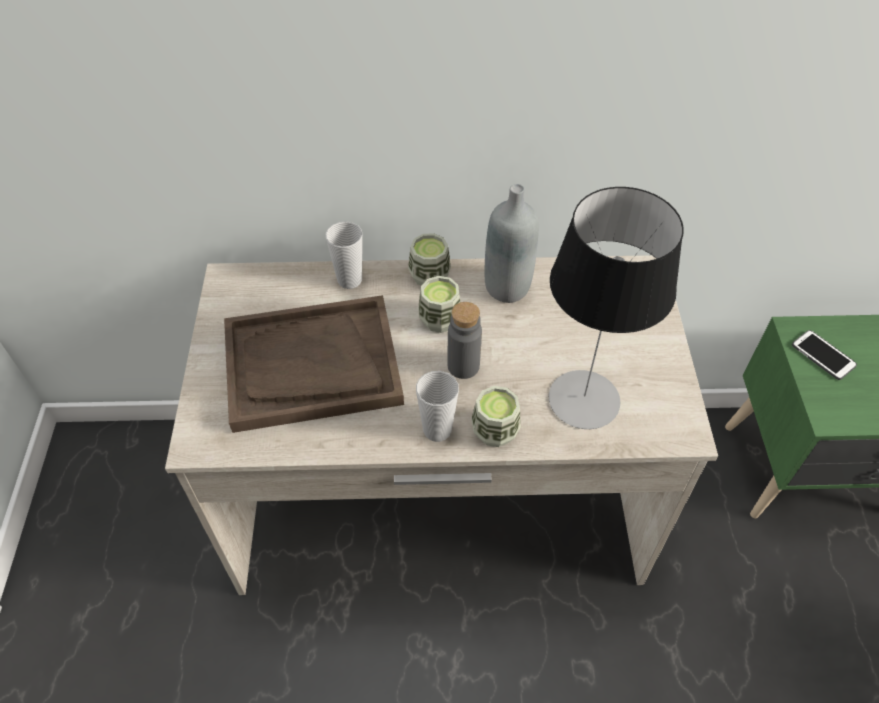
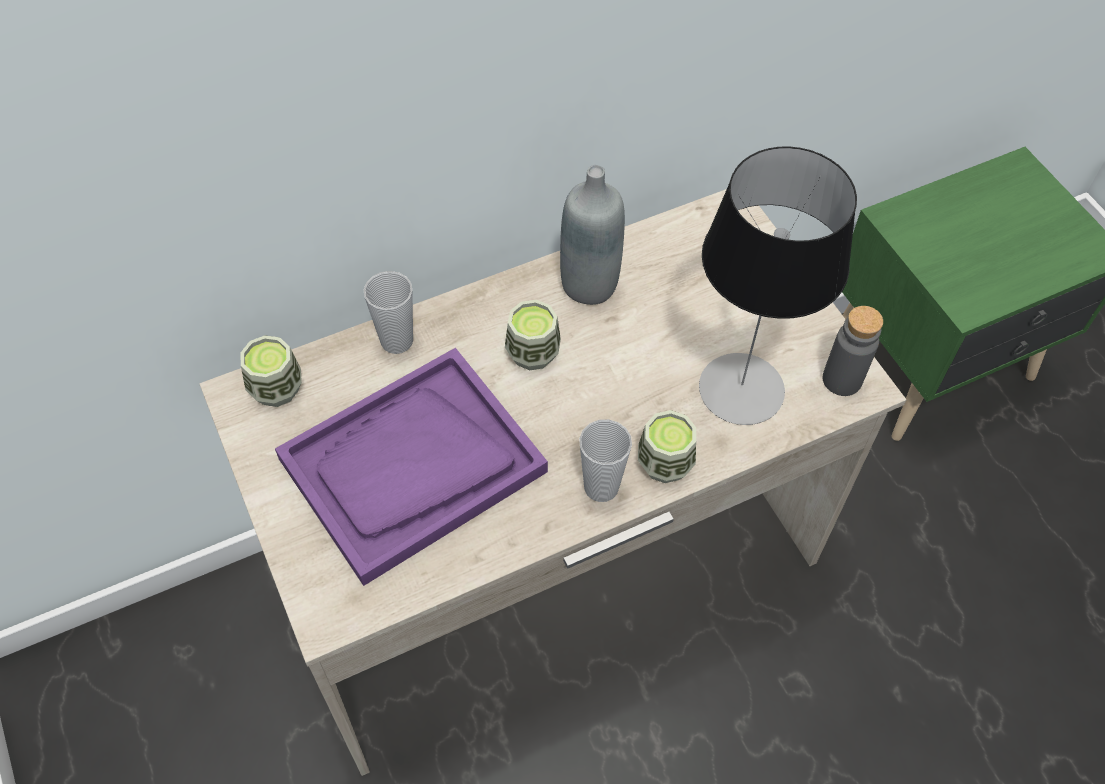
camera: 25 degrees left, 5 degrees up
(312, 365) = (412, 466): brown tray -> purple tray
(429, 276) = (491, 302): cup -> cup (276, 388)
(463, 366) = (590, 399): grey bottle -> grey bottle (842, 379)
(823, 355) = (931, 237): phone -> none

